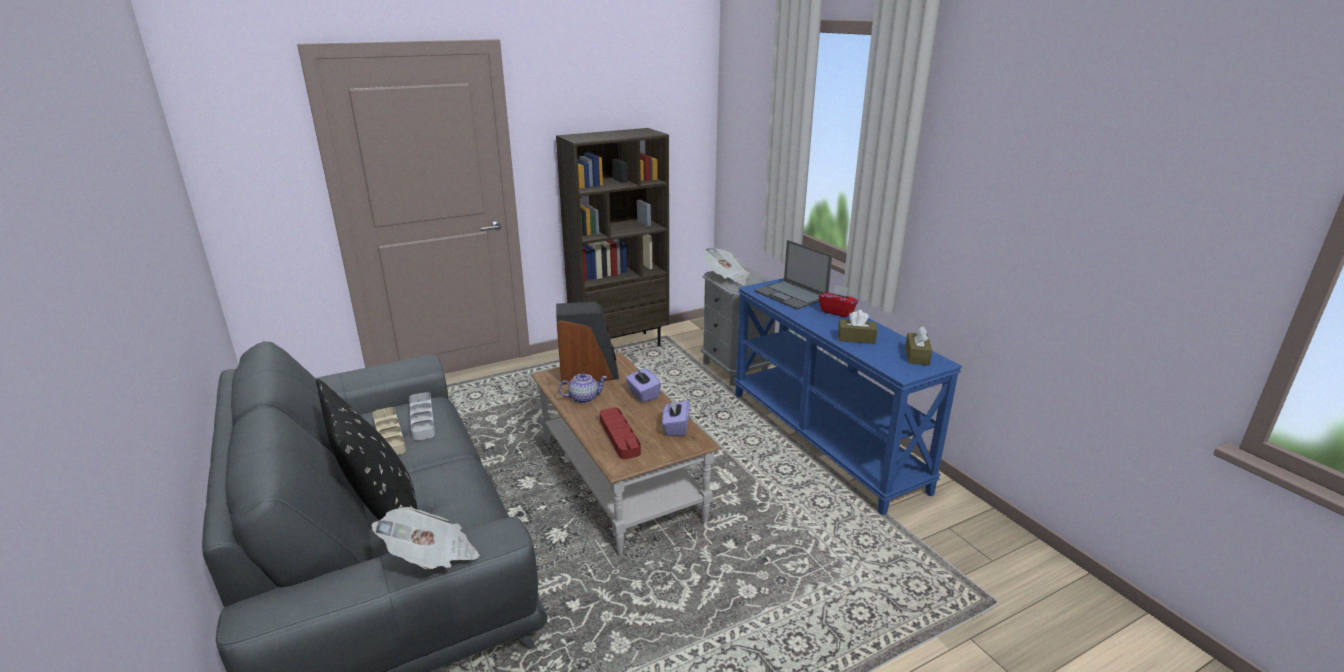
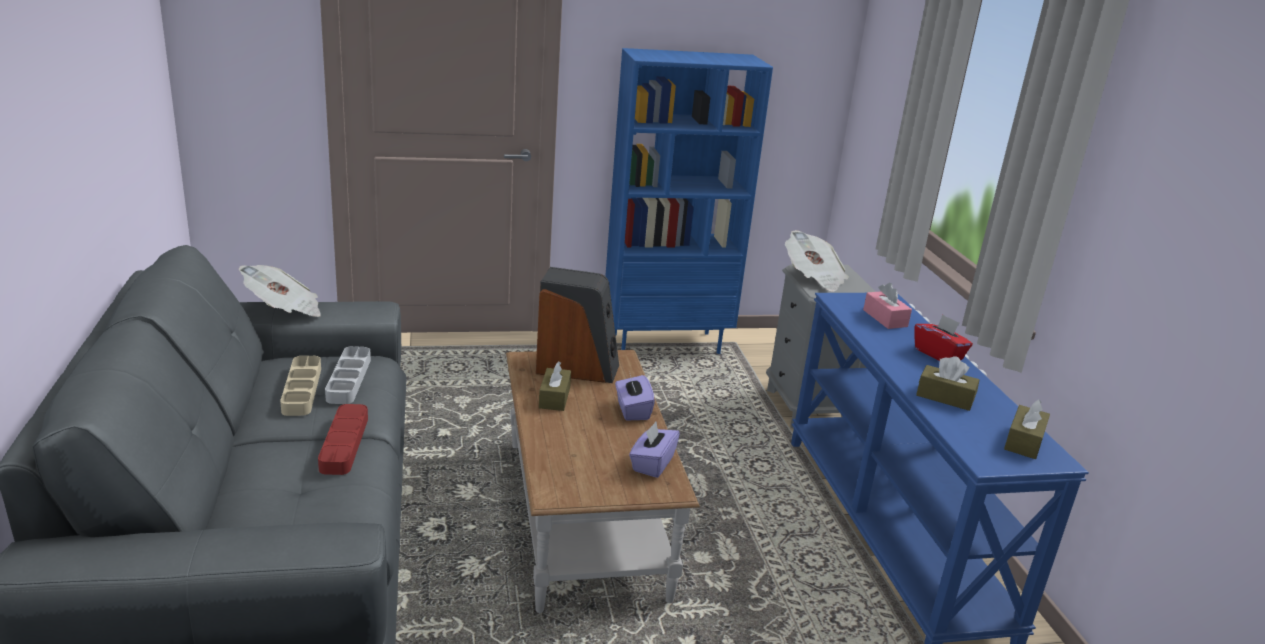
camera: 15 degrees right, 0 degrees up
(382, 510) = (247, 478): black pillow -> none
(432, 557) = (255, 547): newspaper -> newspaper (284, 310)
(584, 398) = (554, 398): teapot -> brown tissue box
(619, 436) = (573, 457): red tray -> red tray (344, 443)
(620, 346) = (666, 343): brown bookcase -> blue bookcase
(791, 295) = (885, 318): laptop -> pink tissue box

